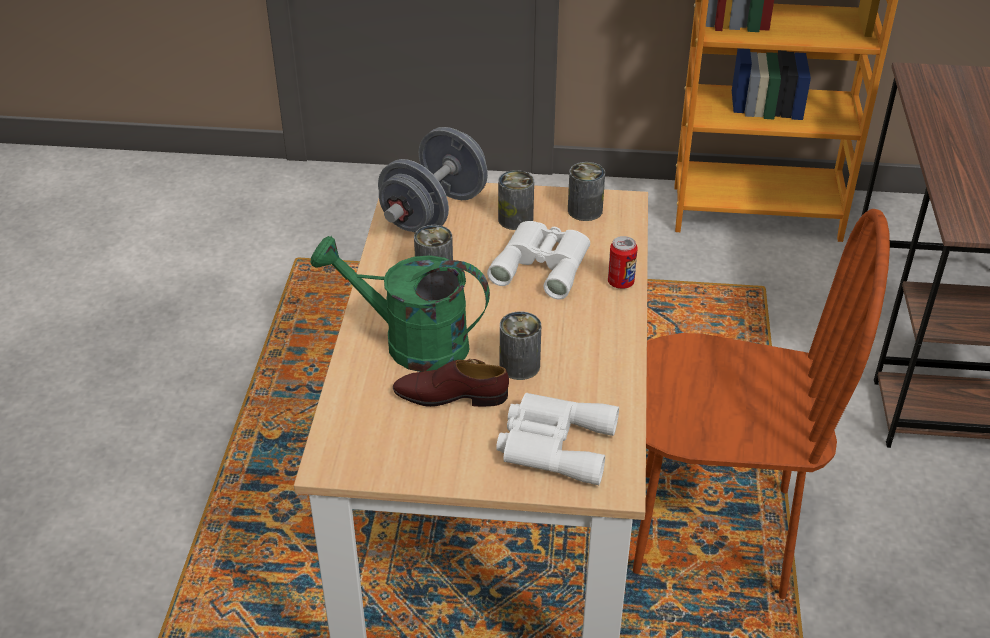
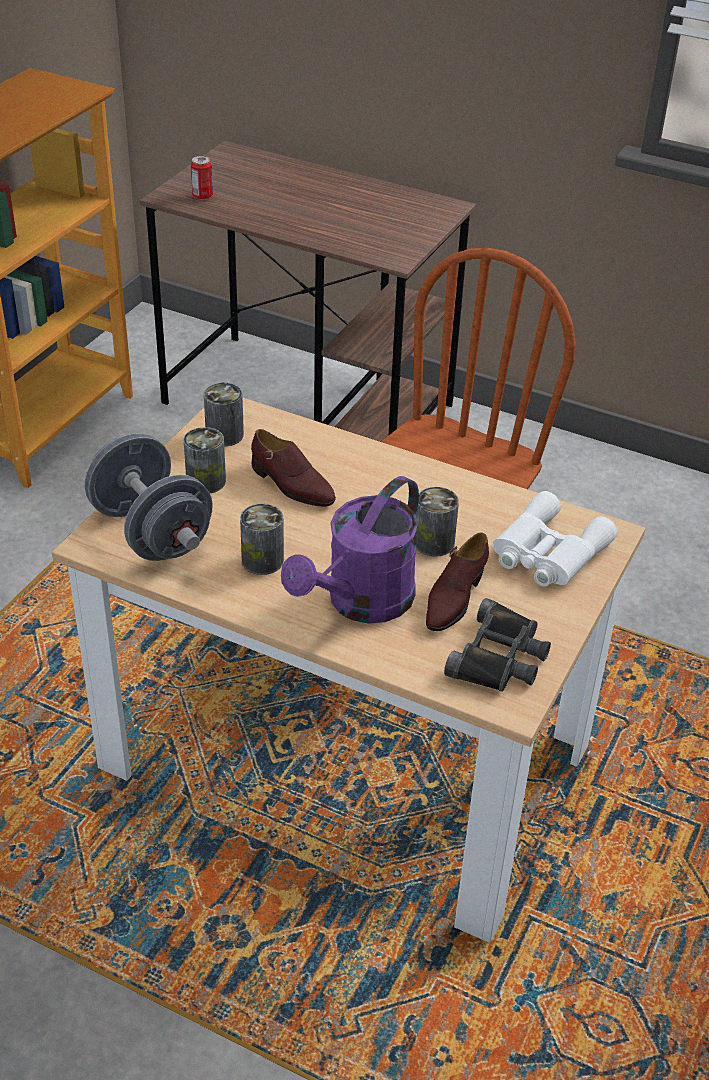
camera: 70 degrees left, 0 degrees up
(386, 442) = (500, 657): none -> black binoculars
(411, 343) = (361, 604): green watering can -> purple watering can
(543, 264) = (292, 485): white binoculars -> brown shoe
(620, 283) = (350, 448): can -> can (202, 196)

